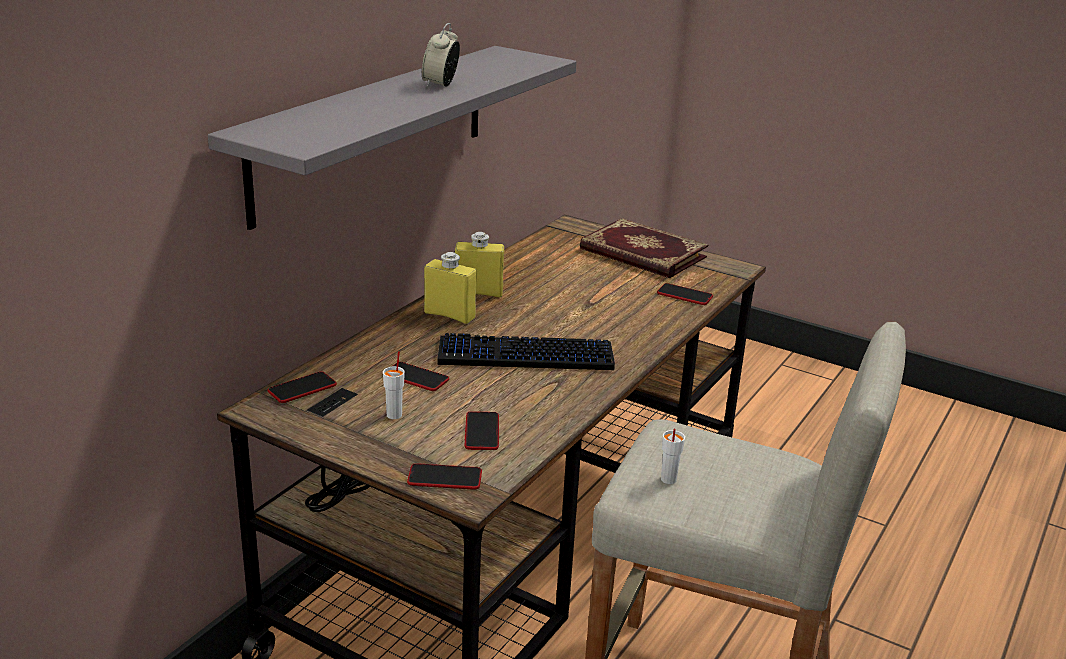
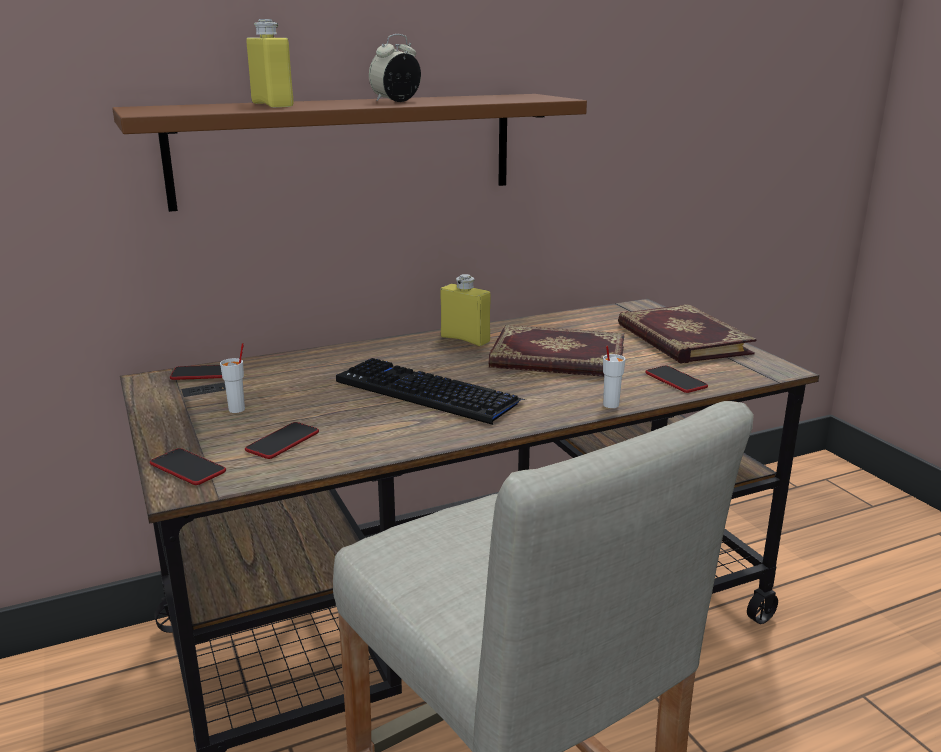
camera: 35 degrees right, 5 degrees down
(374, 130) = (347, 149): grey shelf -> brown shelf
(416, 378) = (303, 387): phone -> none
(449, 315) = (411, 350): yellow bottle -> yellow bottle (272, 105)
(578, 295) = (558, 359): none -> book
(668, 479) = (430, 547): white cup -> white cup (610, 405)

